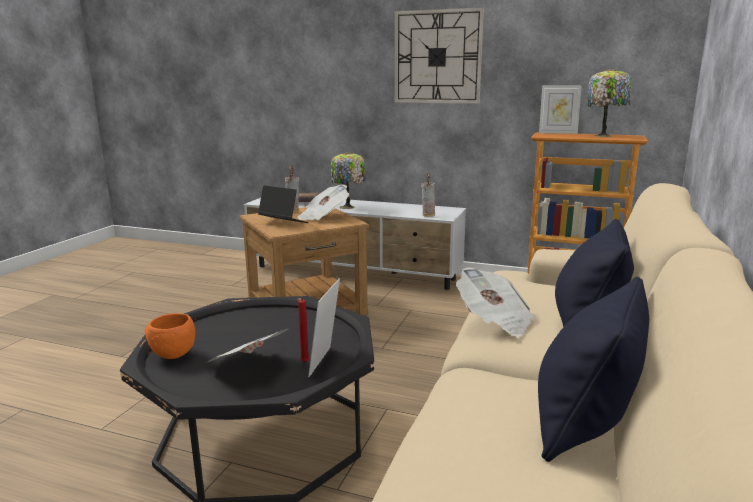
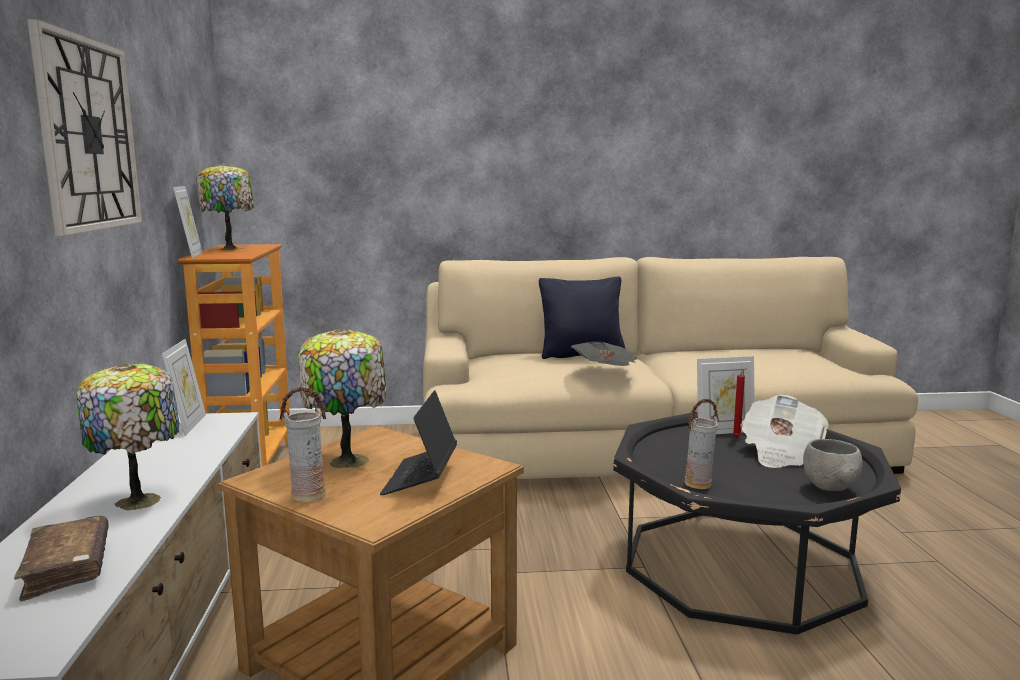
camera: 115 degrees left, 5 degrees down
(173, 355) = (830, 489): orange bowl -> grey bowl
(323, 216) = (347, 459): newspaper -> table lamp
(428, 215) = (220, 429): vase -> vase (698, 484)
(440, 211) = (188, 425): none -> picture frame
(584, 425) = (710, 352): black pillow -> none

